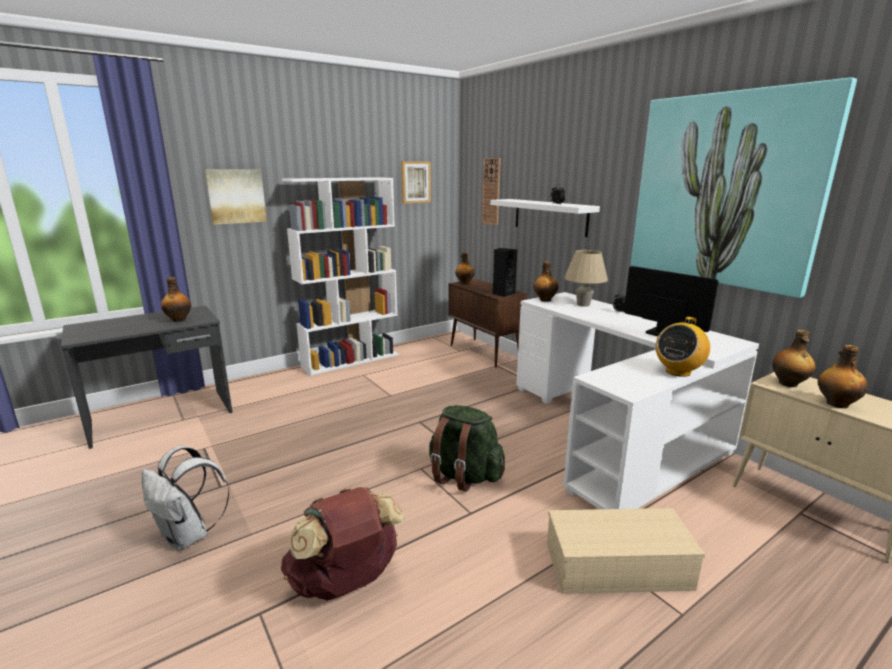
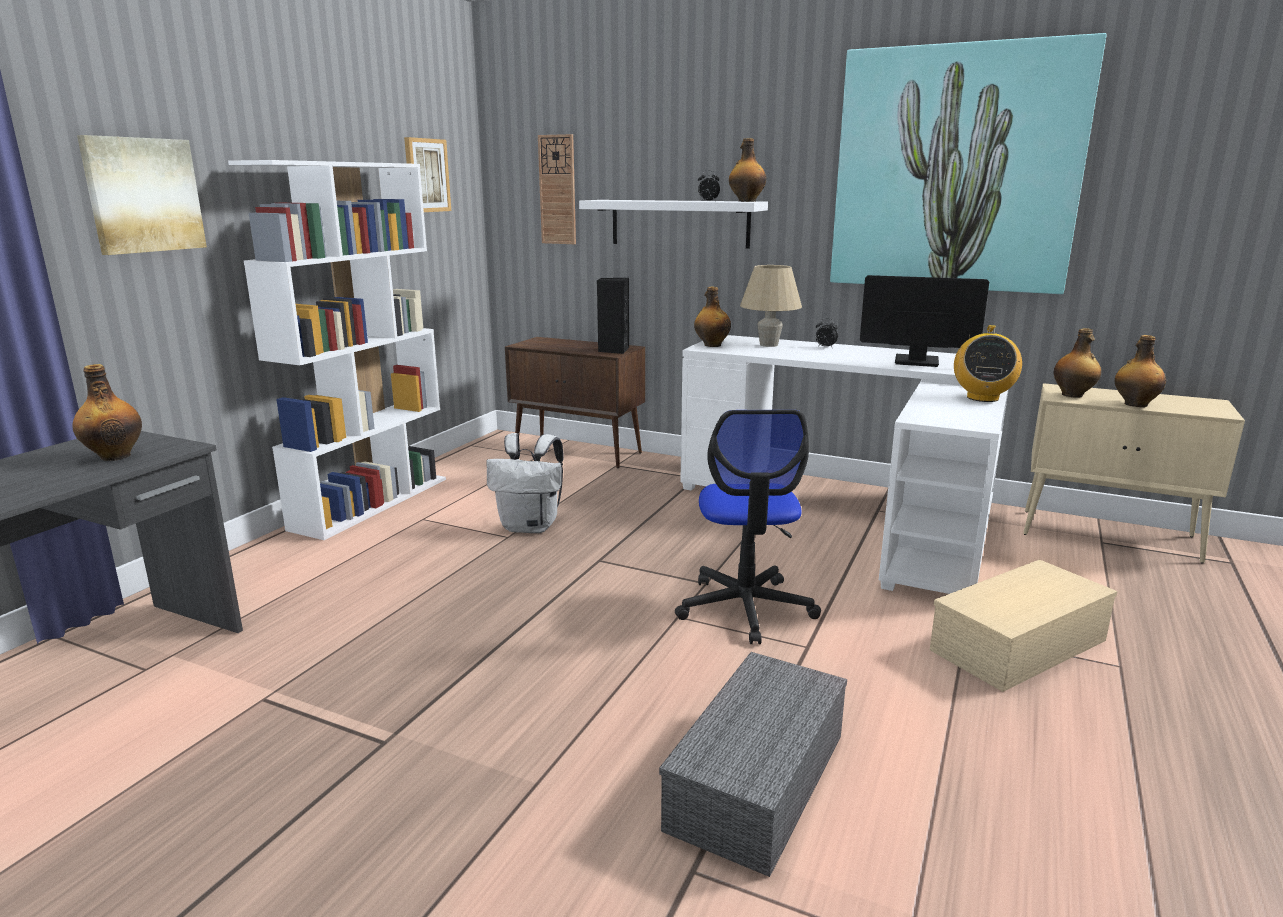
camera: 30 degrees left, 0 degrees up
(188, 536) = (428, 830): white backpack -> white backpack (531, 526)
(345, 582) = (758, 783): brown backpack -> grey storage box
(464, 283) = (529, 343): bottle -> bottle (746, 201)
(464, 476) = (745, 608): green backpack -> office chair

